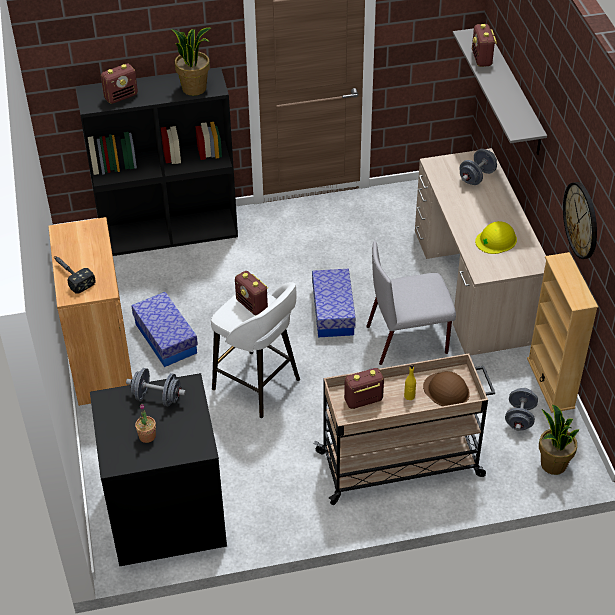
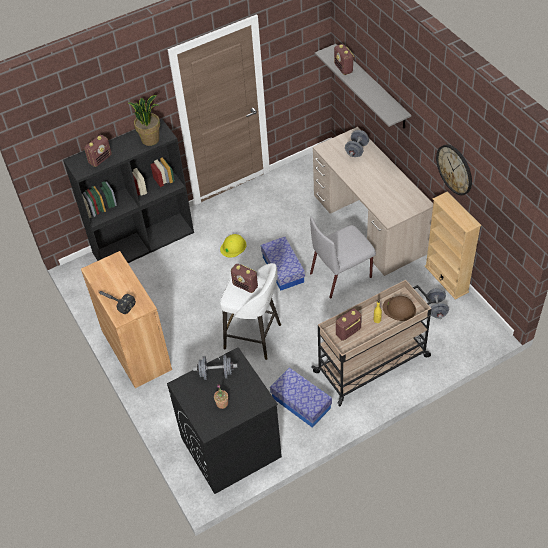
camera: 15 degrees left, 5 degrees up
(165, 338) = (175, 321): storage box -> storage box (301, 403)
(496, 240) = (388, 193): yellow hard hat -> yellow hard hat (233, 246)
(553, 464) = (470, 335): potted plant -> none

